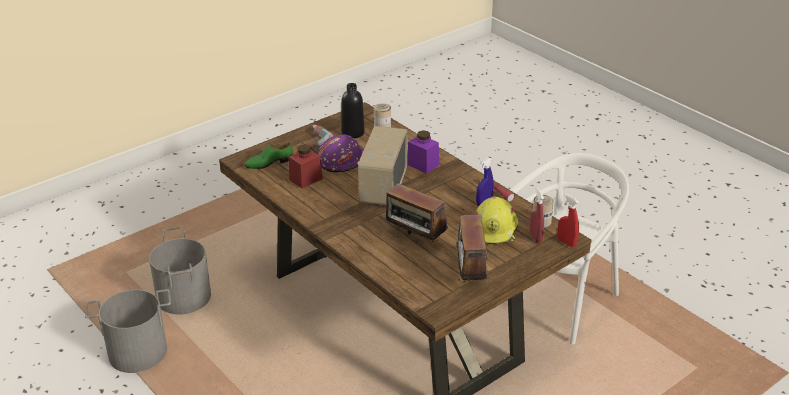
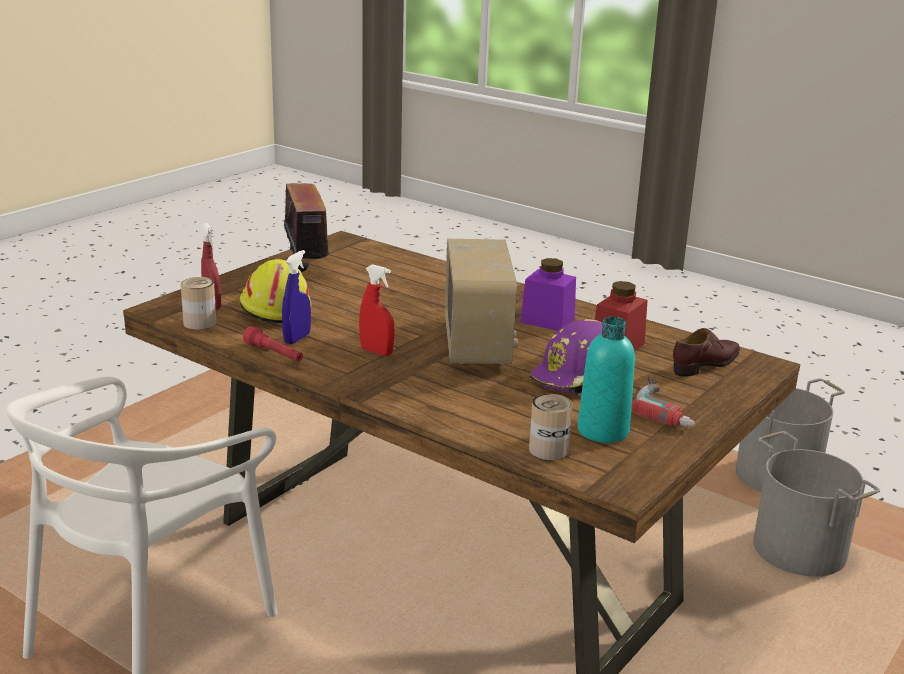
camera: 165 degrees right, 10 degrees down
(269, 163) = (706, 364): green shoe -> brown shoe
(352, 133) = (603, 431): black bottle -> turquoise bottle
(415, 240) = (394, 291): radio -> none
(423, 164) = (424, 385): purple jar -> purple jar (547, 320)
(566, 242) = (164, 303): red spray bottle -> red spray bottle (376, 352)

